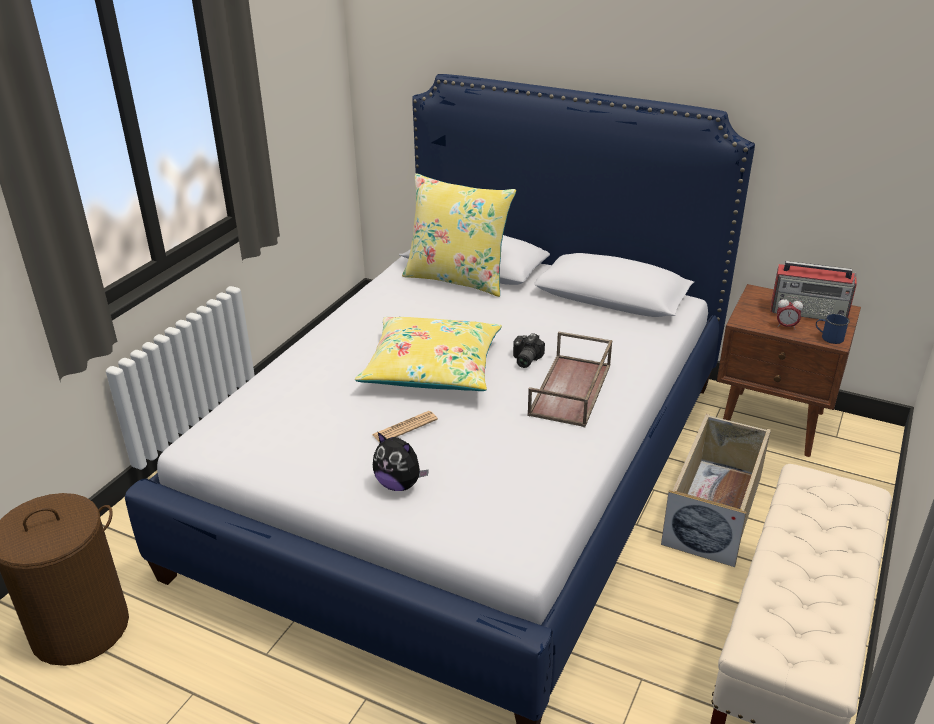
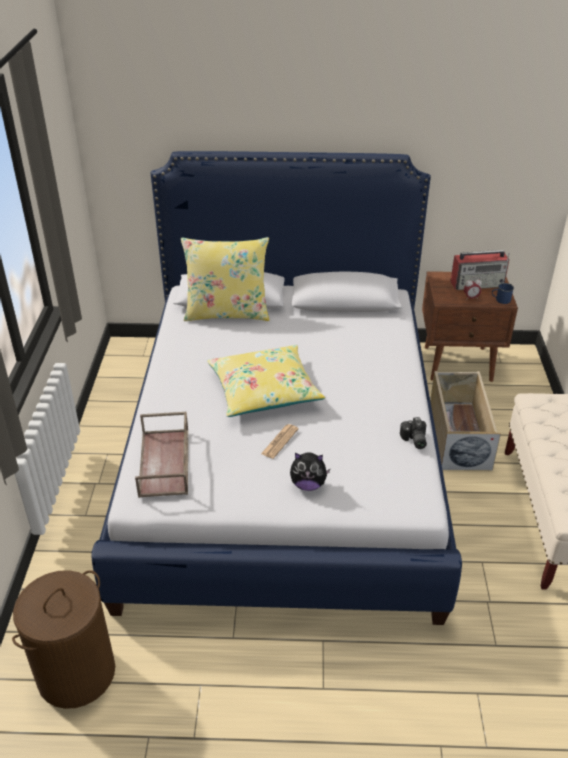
camera: 25 degrees left, 5 degrees up
(524, 359) = (322, 366): camera -> camera (413, 440)
(571, 391) = (370, 381): brown tray -> brown tray (165, 463)

